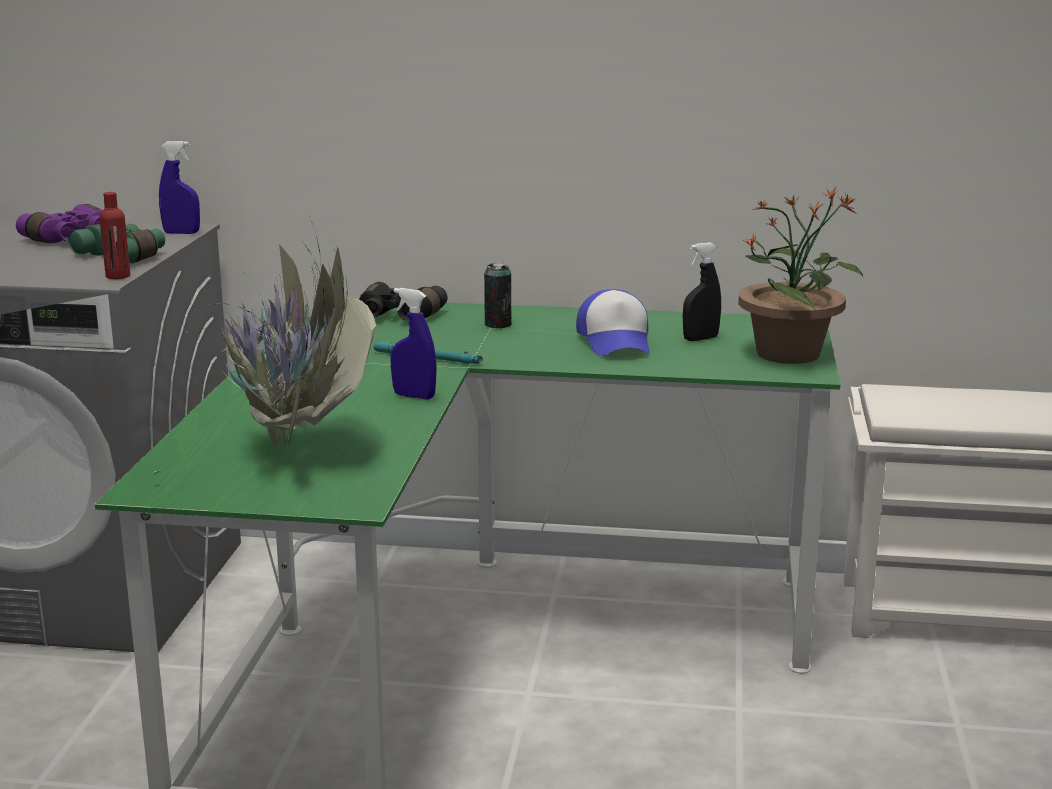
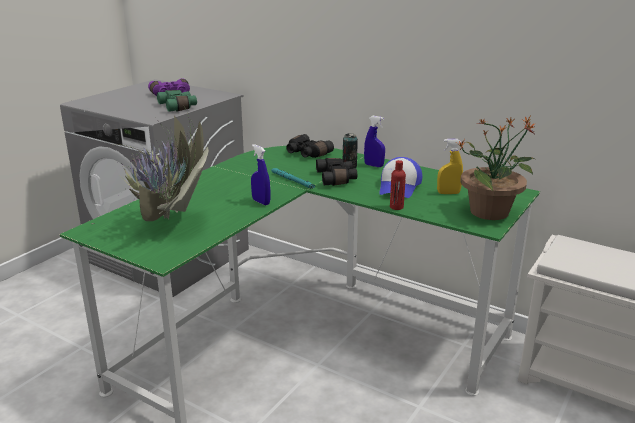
camera: 25 degrees right, 5 degrees up
(118, 276) = (161, 117): red bottle -> red bottle (396, 207)
(181, 233) = (220, 97): blue spray bottle -> blue spray bottle (373, 165)
(500, 344) = (337, 178): none -> black binoculars
(700, 339) = (448, 193): black spray bottle -> yellow spray bottle

